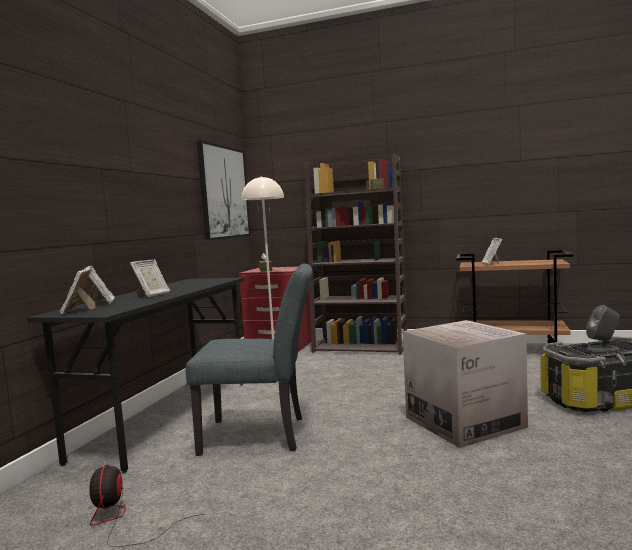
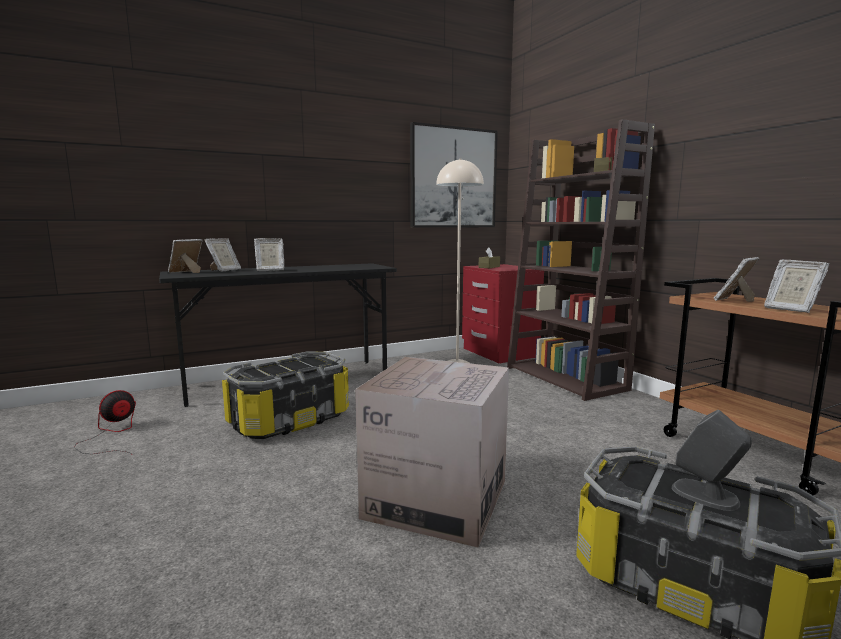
camera: 45 degrees right, 5 degrees up
(262, 435) = (290, 420): grey chair -> storage box
(526, 263) = (790, 309): none -> picture frame

